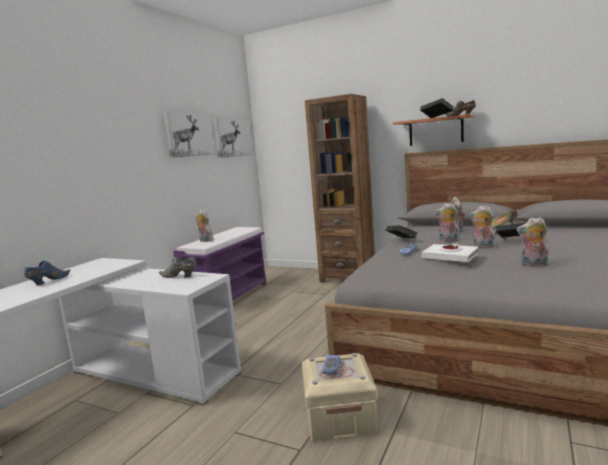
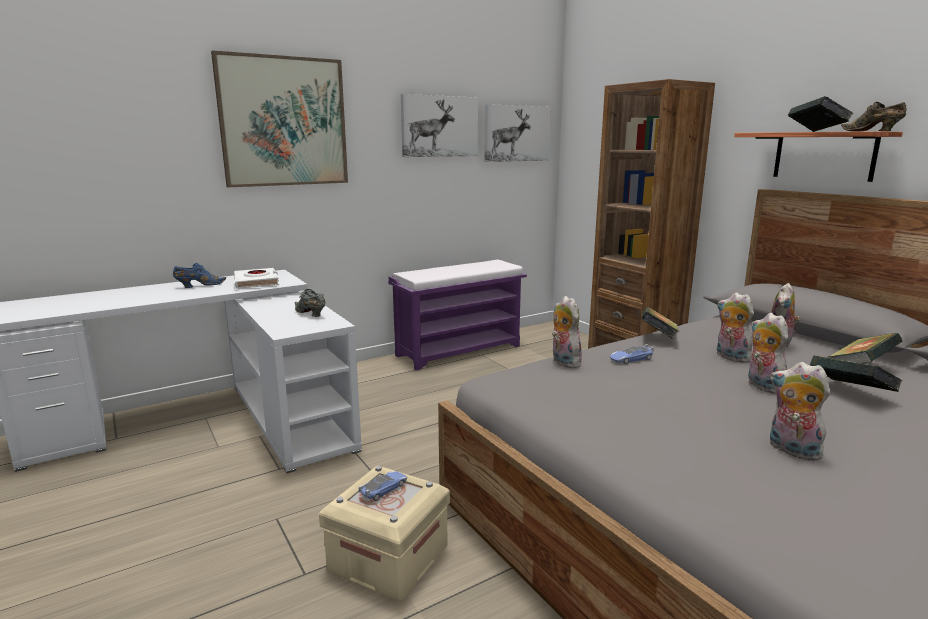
camera: 30 degrees right, 5 degrees up
(87, 135) = (284, 122): none -> picture
(205, 241) = (432, 271): plush toy -> plush toy (563, 362)
(450, 257) = (661, 387): white book -> white book (256, 282)

